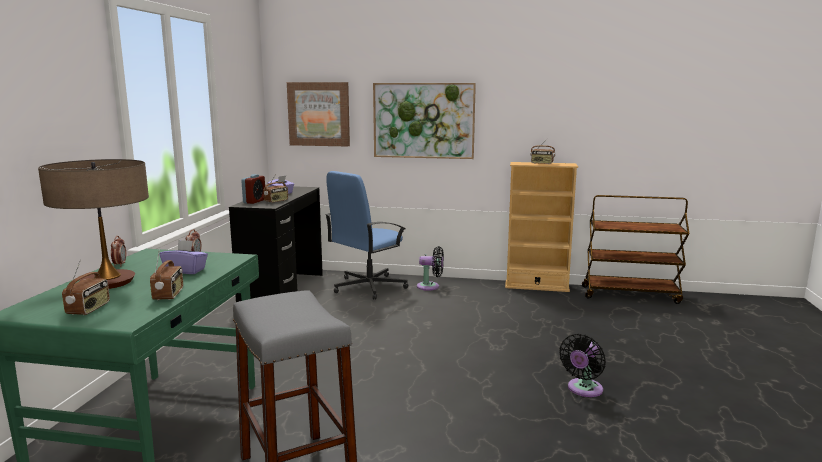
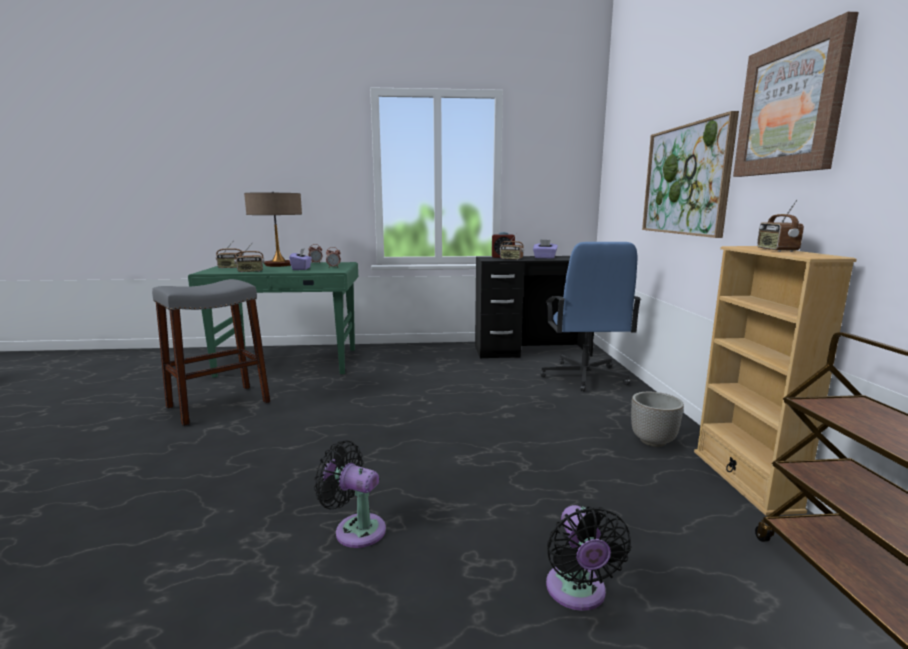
camera: 75 degrees right, 0 degrees up
(319, 114) = (622, 180): picture -> picture (790, 107)
(368, 287) = (583, 377): blue office chair -> blue office chair turned 120 degrees counterclockwise
(430, 286) = (627, 404): black fan -> black fan (577, 593)
(488, 293) = (653, 441): none -> planter

